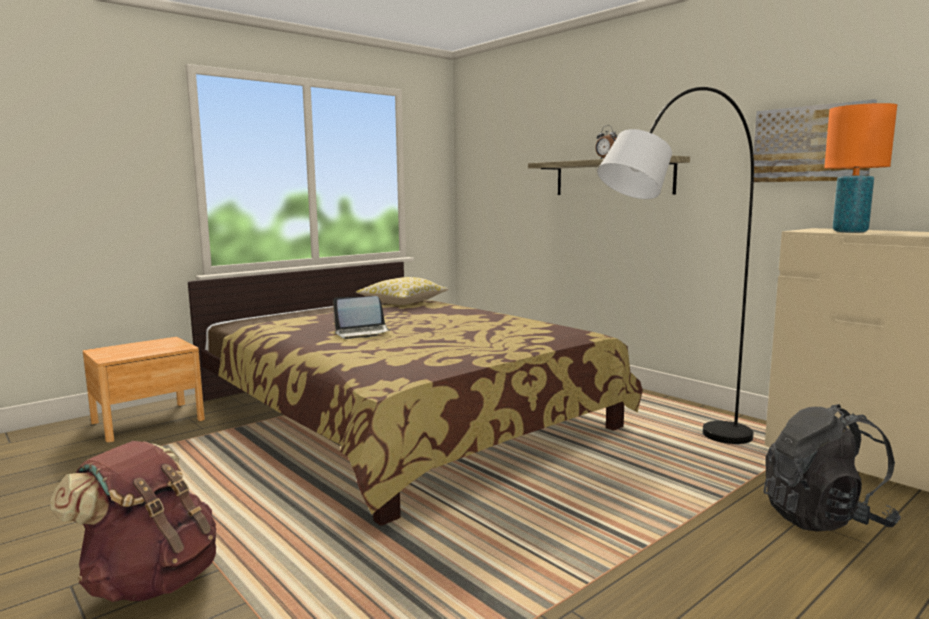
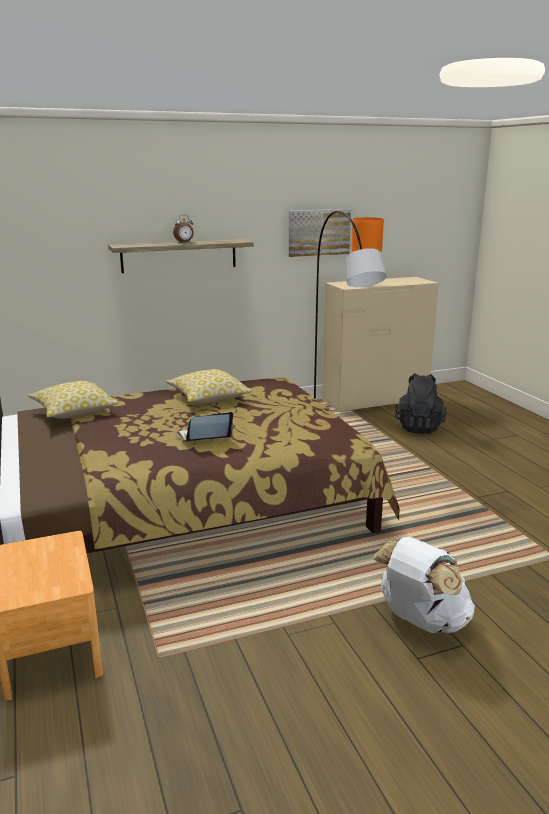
camera: 70 degrees left, 10 degrees up
(151, 581) = (421, 621): brown backpack -> white backpack
(362, 333) = (204, 437): laptop -> laptop turned 120 degrees counterclockwise
(481, 322) = (208, 398): none -> pillow

